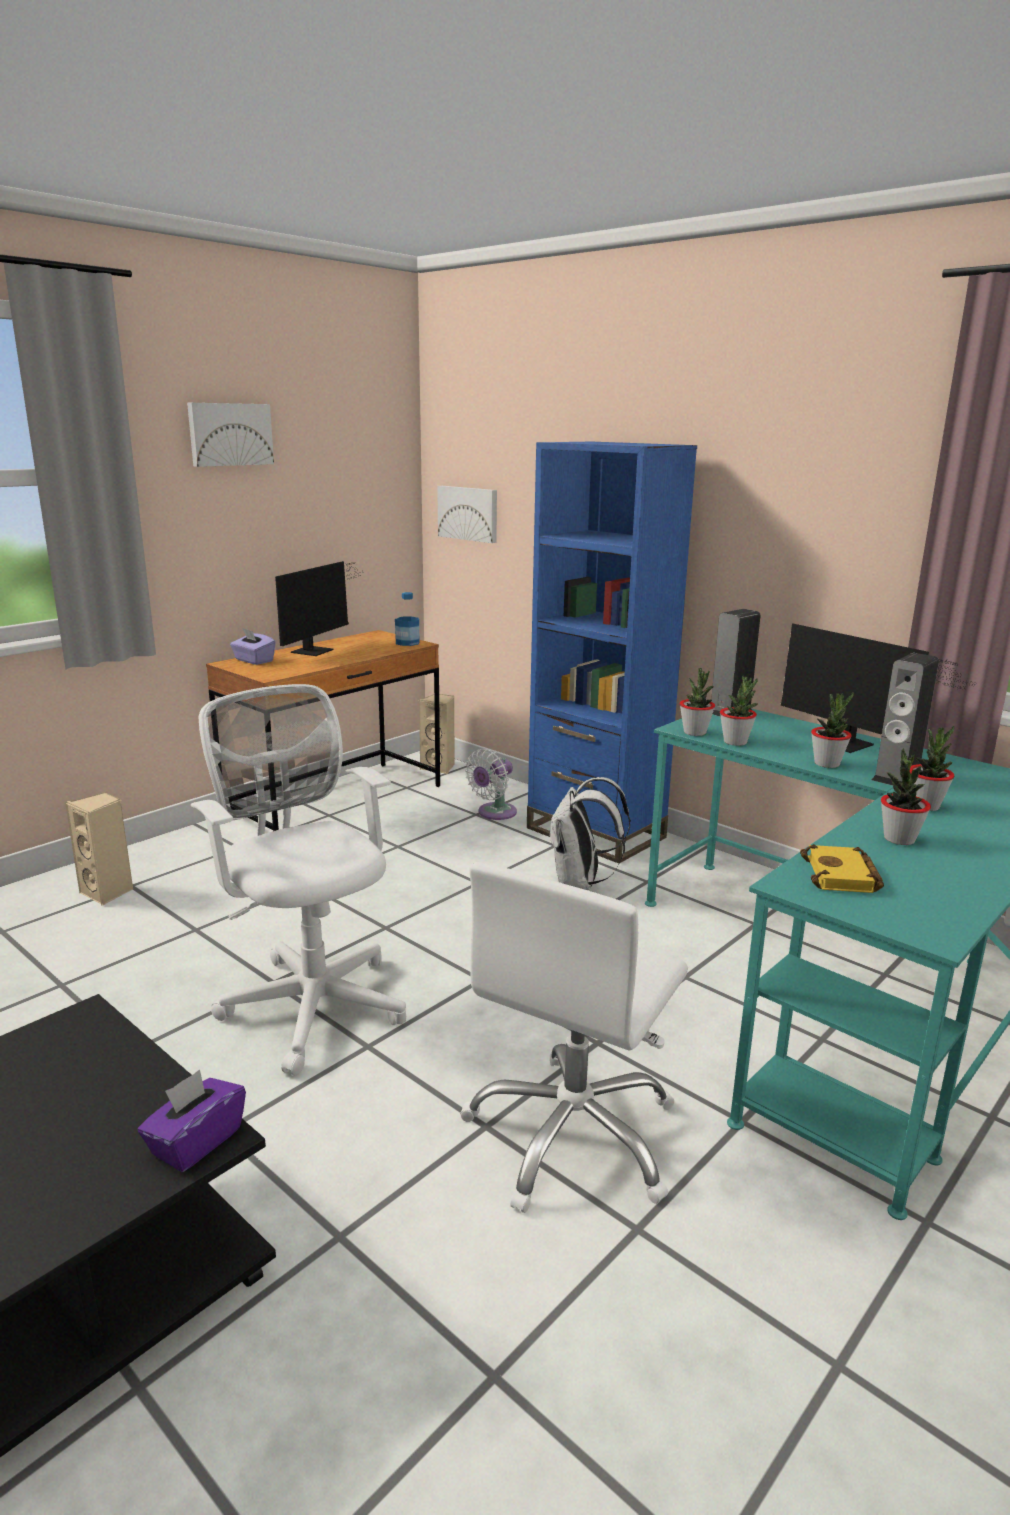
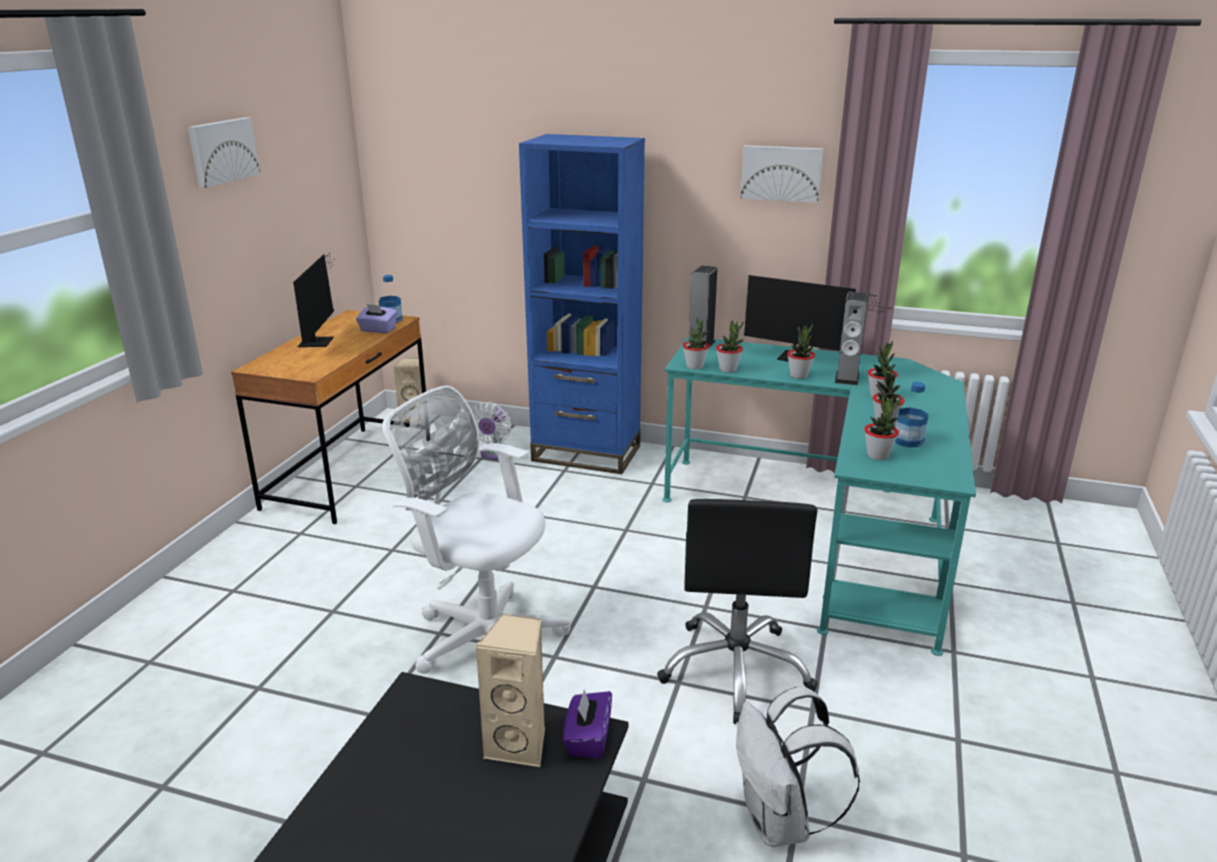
camera: 25 degrees left, 5 degrees up
(108, 892) = (217, 602): beige speaker -> beige speaker (519, 744)
(253, 661) = (274, 361): purple tissue box -> purple tissue box (378, 330)
(469, 513) = (418, 195): picture -> picture (781, 173)
(573, 1135) = (736, 669): white office chair -> black office chair
(580, 883) = (606, 496): white backpack -> white backpack (780, 823)
(843, 876) = (878, 455): yellow book -> potted plant
(912, 868) = (908, 441): none -> bottle

